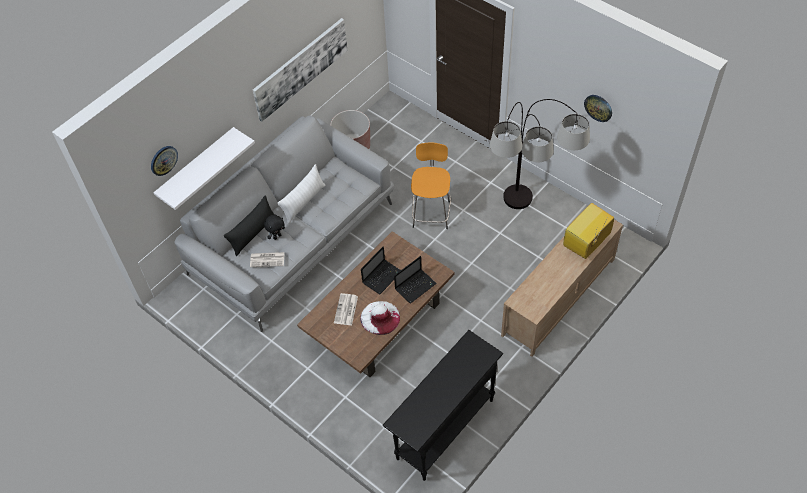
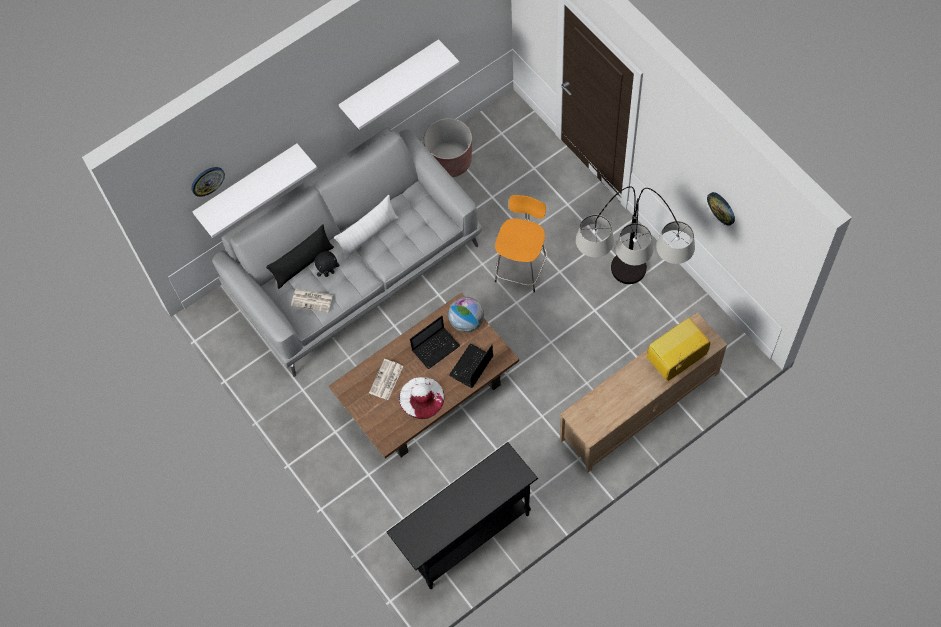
camera: 15 degrees right, 10 degrees up
(300, 68) = (390, 79): picture -> white shelf
(402, 252) = (466, 322): none -> globe
(416, 286) = (471, 367): laptop -> laptop turned 150 degrees clockwise

